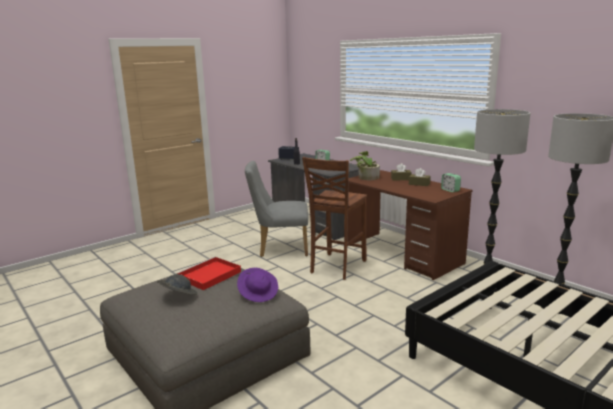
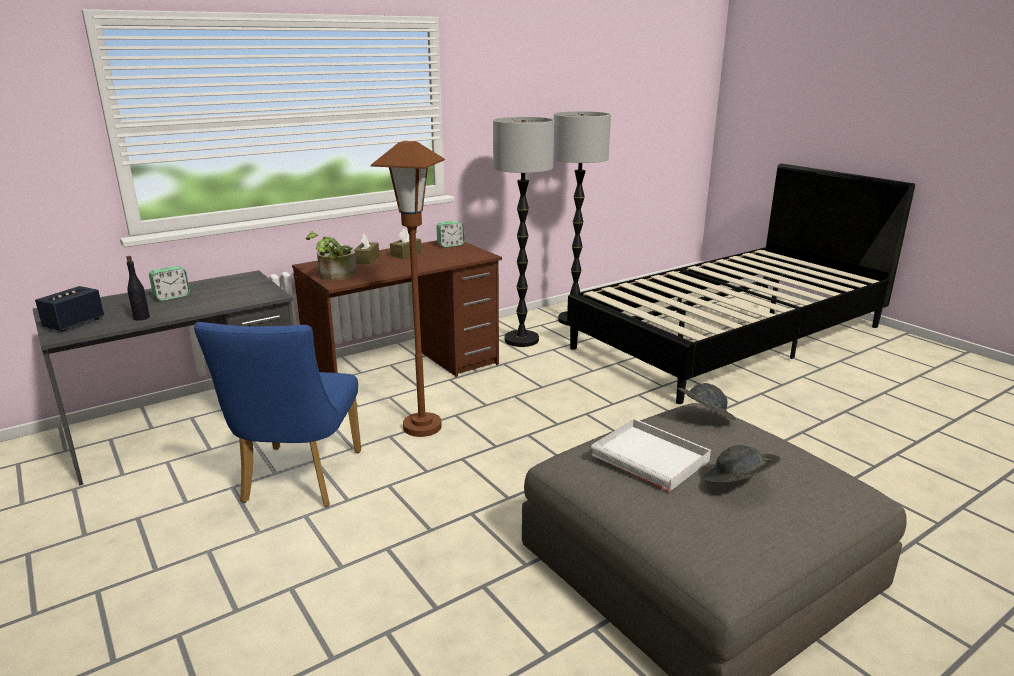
camera: 85 degrees left, 5 degrees up
(209, 276) = (652, 458): red tray -> white tray
(258, 293) = (703, 416): purple hat -> grey hat
(279, 248) = (298, 481): grey chair -> blue chair
(336, 267) = (422, 427): brown chair -> brown floor lamp

